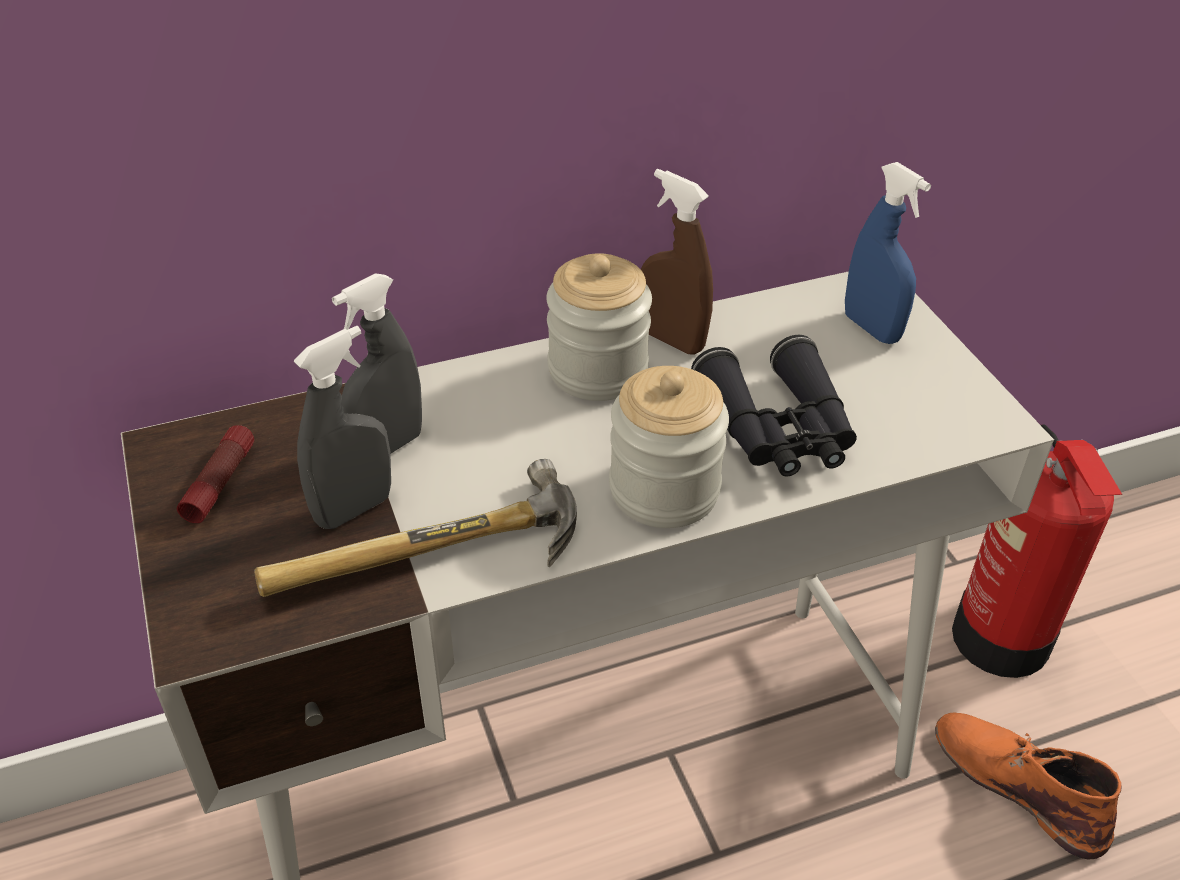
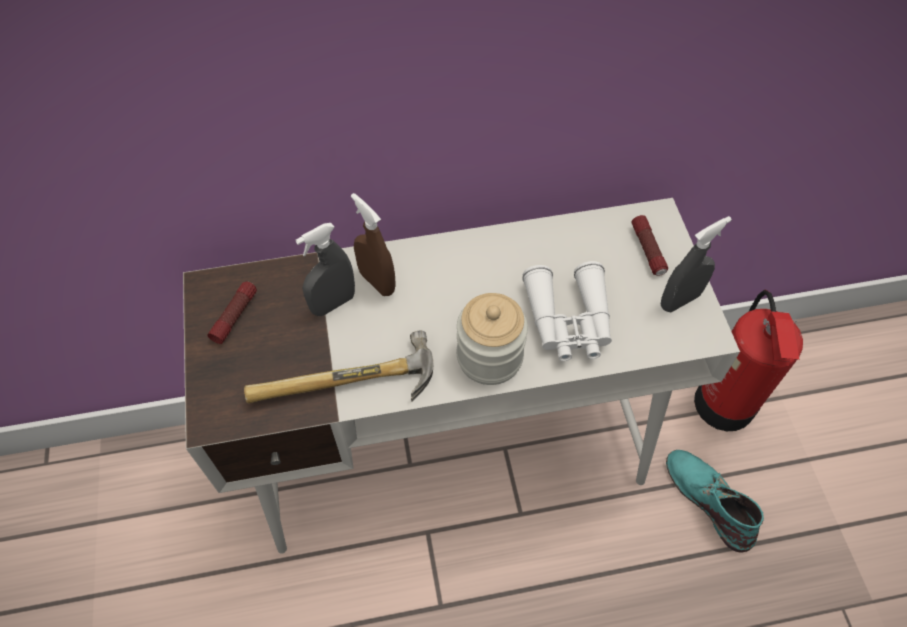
camera: 10 degrees right, 15 degrees up
(354, 509) = (307, 345): grey spray bottle -> grey spray bottle (680, 300)
(597, 370) = (468, 262): jar -> none
(672, 340) = (519, 244): brown spray bottle -> brown spray bottle (377, 282)
(778, 429) = (568, 321): black binoculars -> white binoculars
(871, 328) = (648, 250): blue spray bottle -> flashlight
(1018, 784) = (708, 499): orange boot -> turquoise boot

